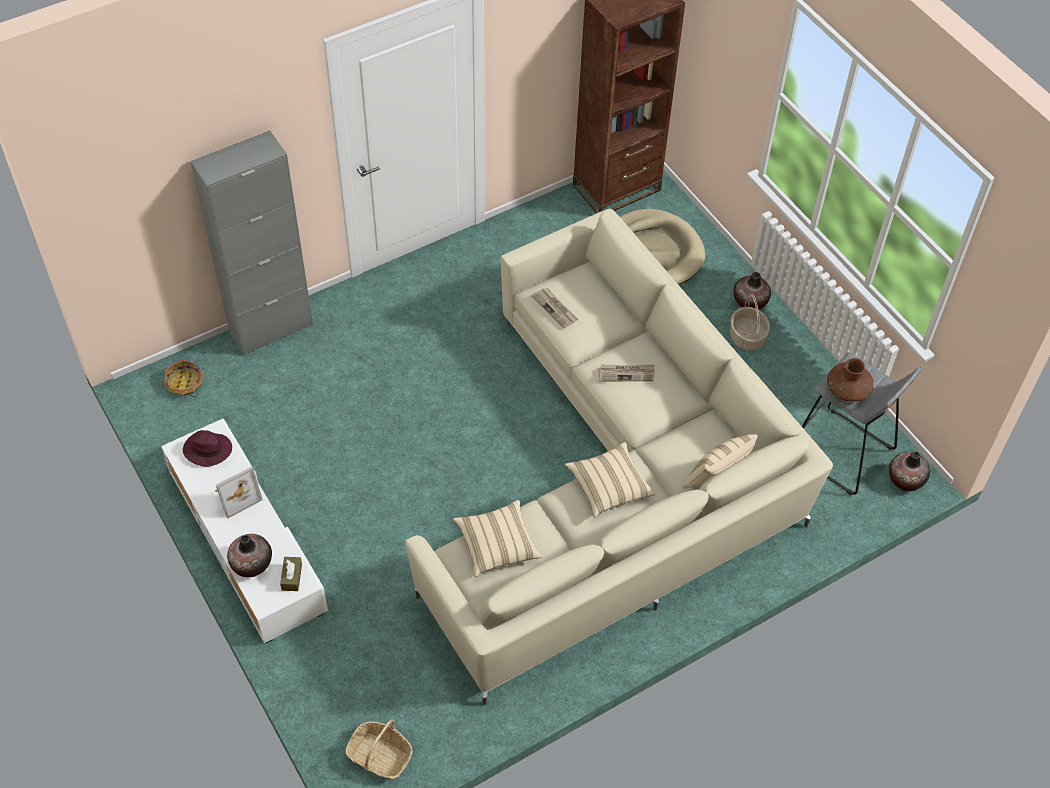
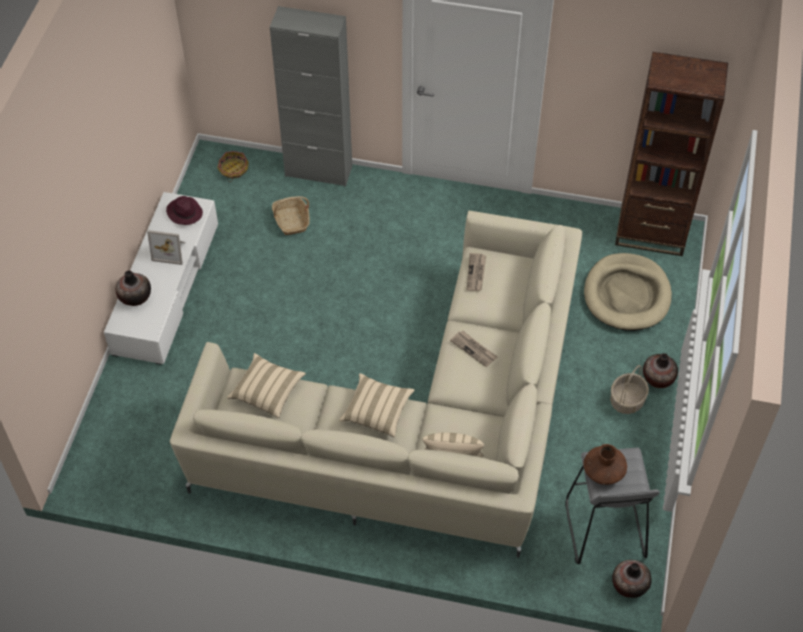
camera: 45 degrees right, 0 degrees up
(292, 577) = (147, 322): brown tissue box -> none
(380, 755) = (100, 471): basket -> basket (291, 221)

